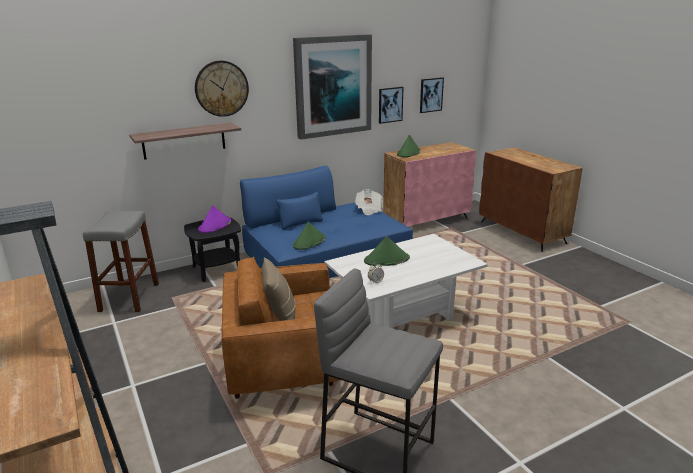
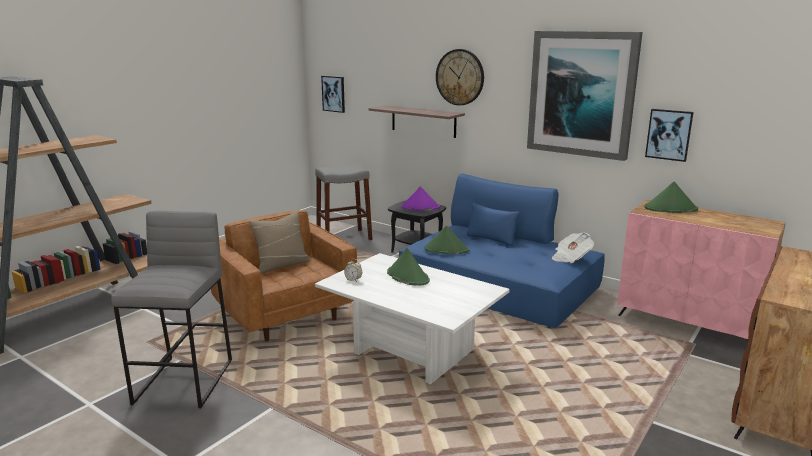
camera: 65 degrees right, 5 degrees down
(431, 95) = (752, 134): picture -> picture (333, 94)

